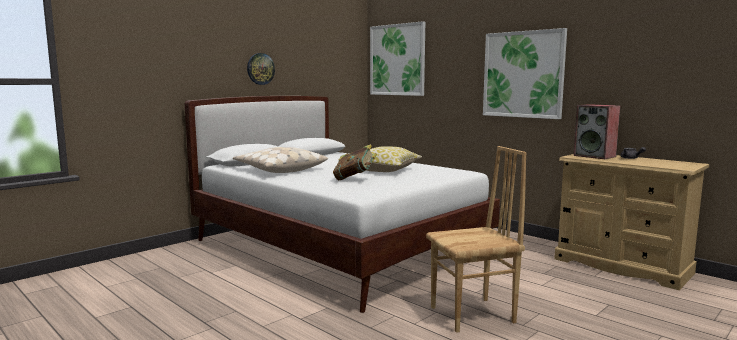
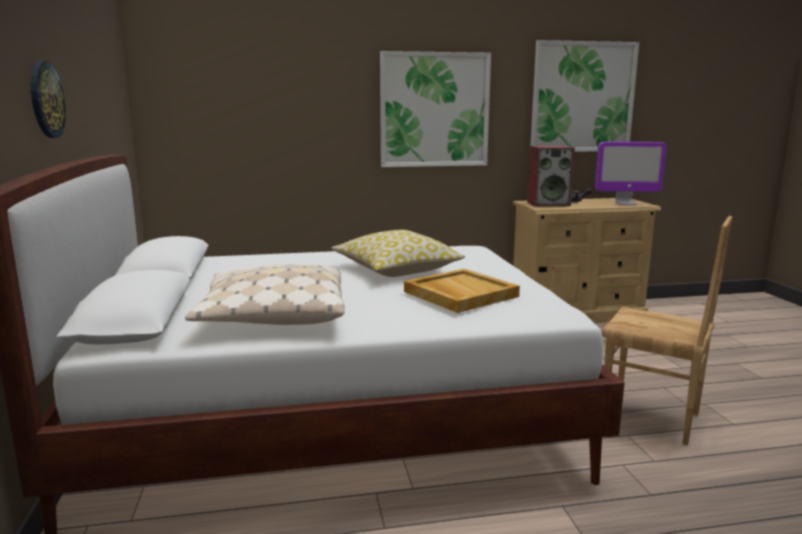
camera: 55 degrees left, 5 degrees up
(355, 179) = (459, 294): book -> beige tray
(397, 60) = (206, 83): picture -> picture (582, 97)
(473, 315) = (650, 419): brown chair -> brown chair turned 105 degrees clockwise
(669, 165) = (625, 203): none -> monitor

